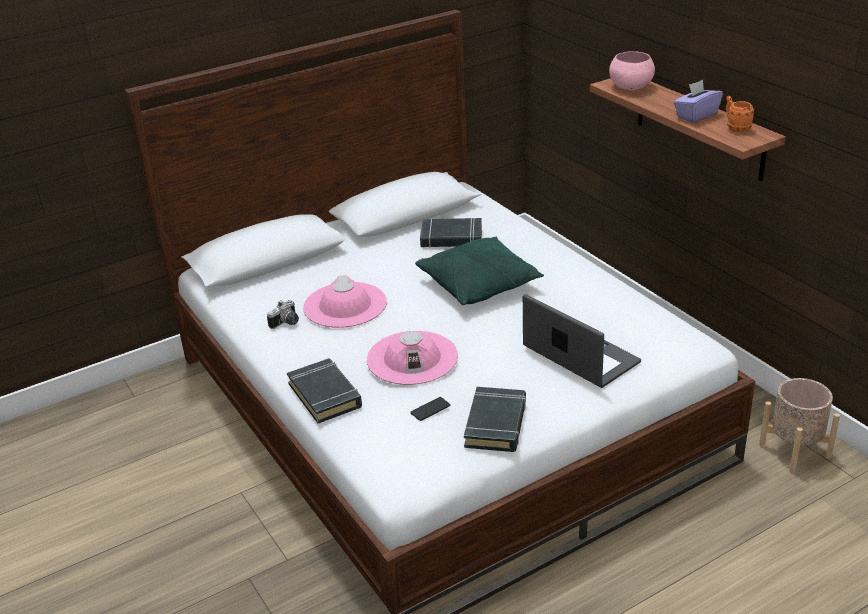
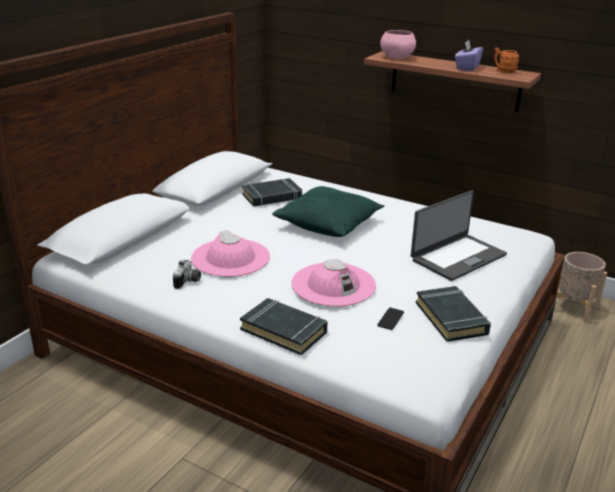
camera: 30 degrees left, 5 degrees down
(579, 356) = (457, 257): laptop -> laptop turned 120 degrees clockwise

